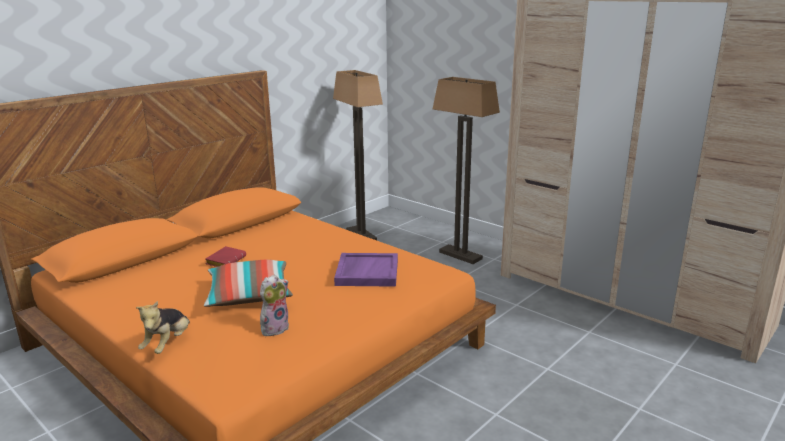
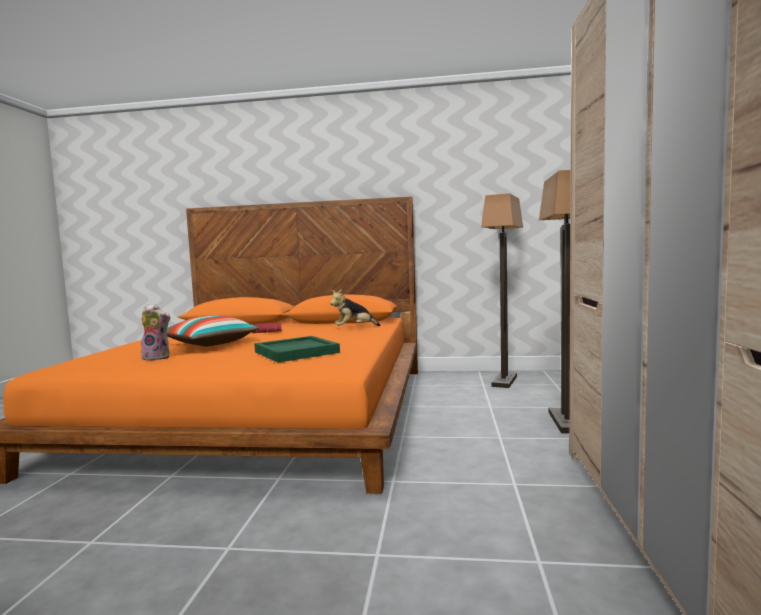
camera: 55 degrees right, 15 degrees down
(168, 344) = (117, 349): plush toy -> plush toy (354, 328)
(366, 272) = (297, 352): purple tray -> green tray

